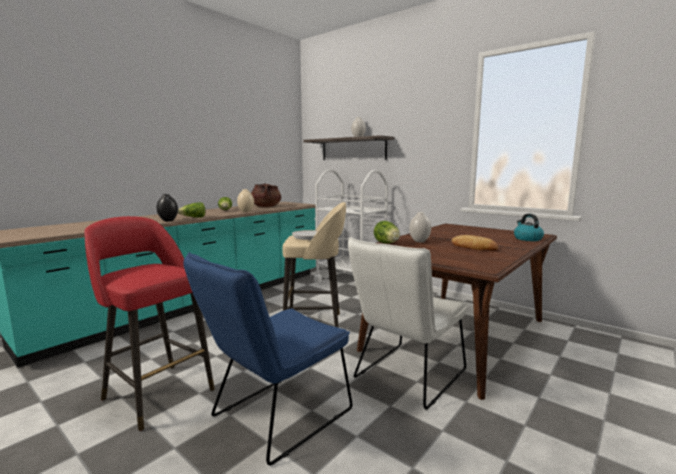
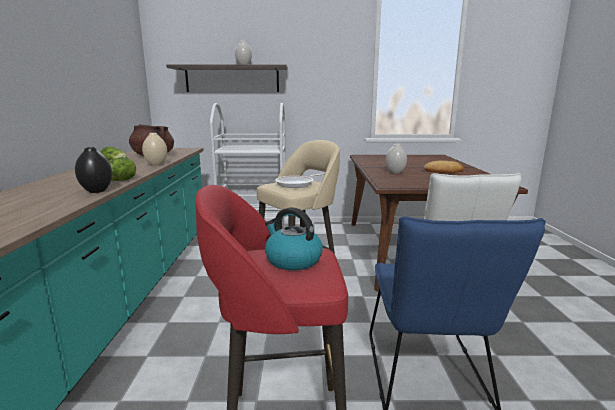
camera: 40 degrees left, 5 degrees up
(387, 243) = (383, 178): lettuce -> none
(527, 239) = (443, 159): kettle -> kettle (292, 260)

